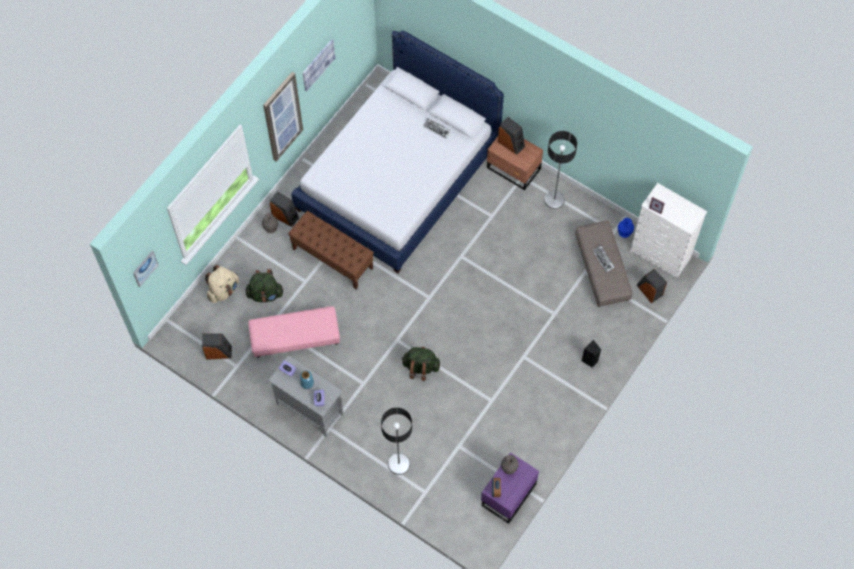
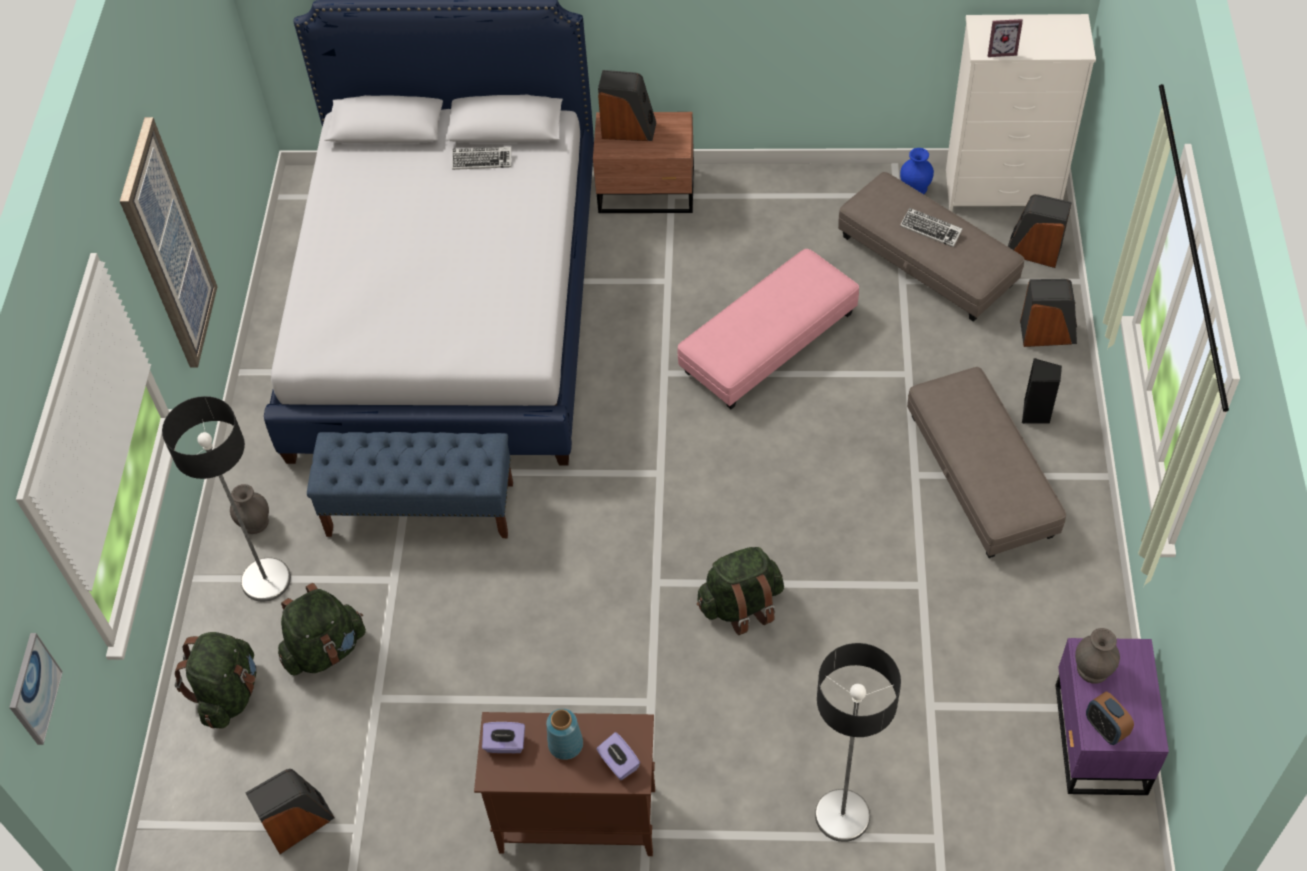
camera: 30 degrees left, 10 degrees down
(223, 290) = (229, 693): beige backpack -> green backpack
(285, 216) = (271, 486): speaker -> speaker (1047, 333)
(295, 337) = (445, 695): pink ottoman -> pink ottoman (768, 343)
(309, 409) = (576, 820): grey cabinet -> brown cabinet
(318, 64) = (185, 114): picture -> none
(333, 259) = (421, 509): brown bench -> blue bench
(547, 372) = (980, 476): none -> grey ottoman
(554, 199) = (756, 200): floor lamp -> floor lamp (266, 580)

